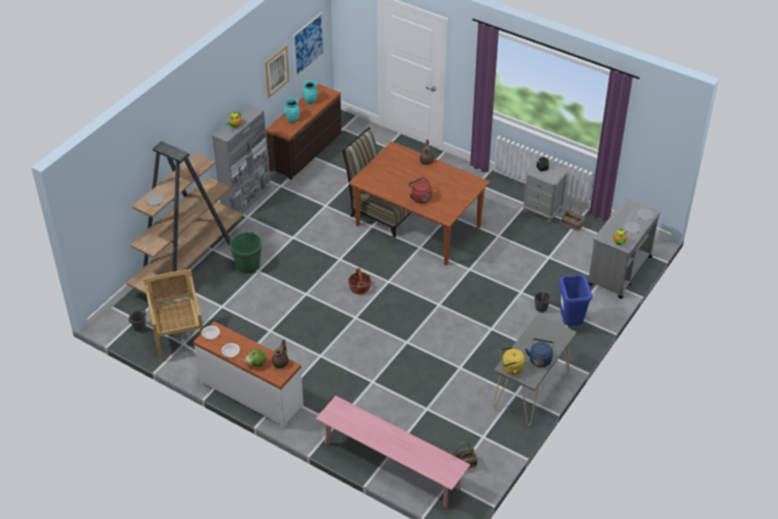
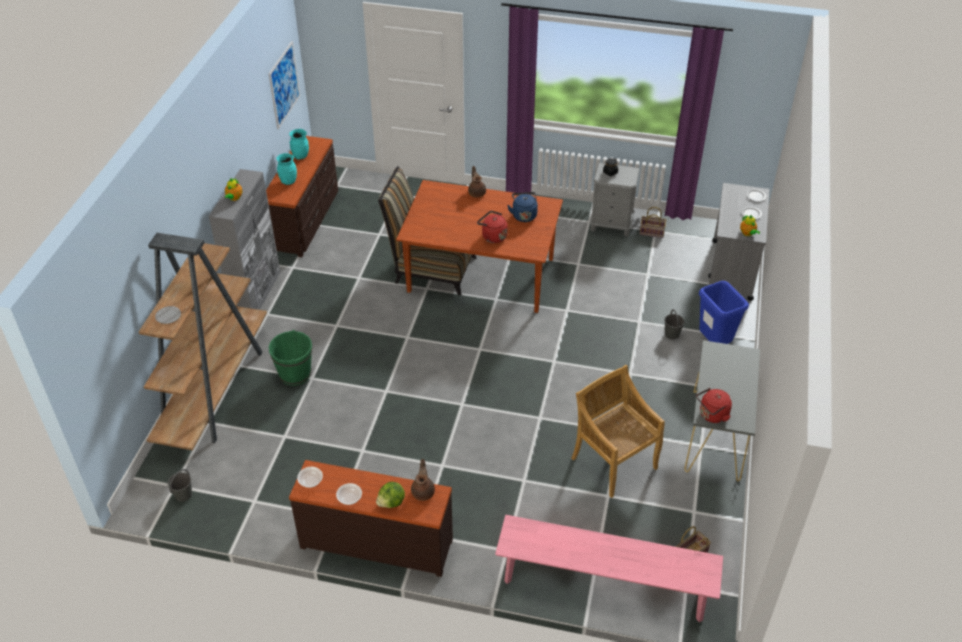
camera: 20 degrees left, 0 degrees up
(179, 339) = (246, 496): beige chair -> beige chair (613, 462)
(252, 393) = (377, 542): white dresser -> brown dresser
(276, 71) = (259, 122): picture -> none
(359, 287) = (448, 365): basket -> none
(511, 368) = (712, 415): yellow kettle -> red kettle
(540, 359) = (739, 394): blue kettle -> blue kettle (524, 215)

